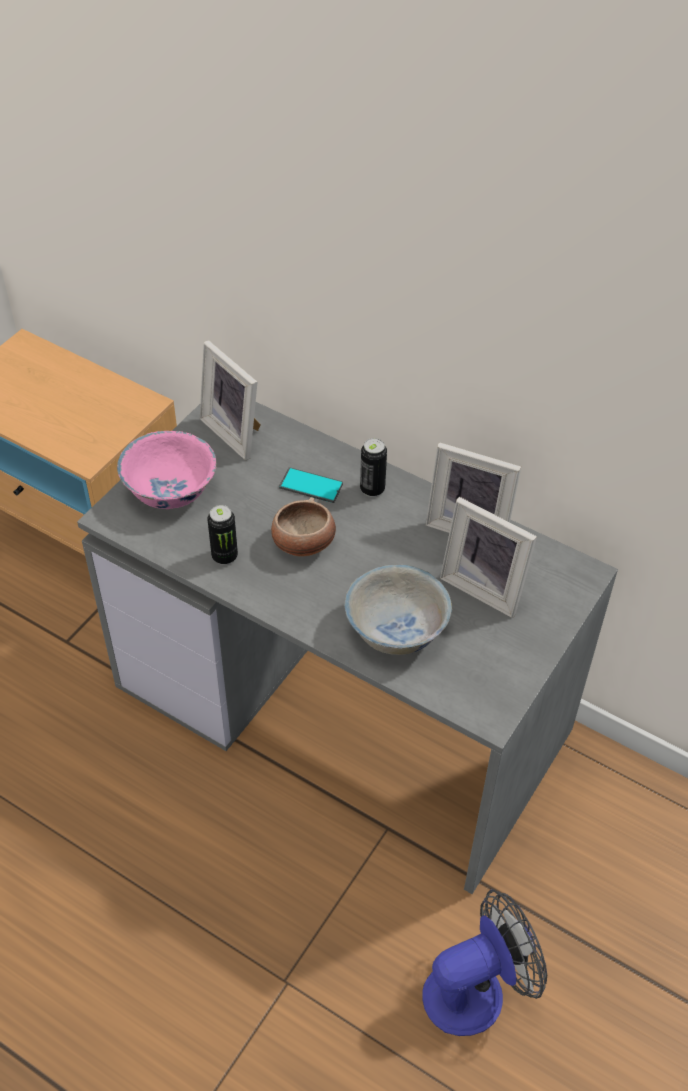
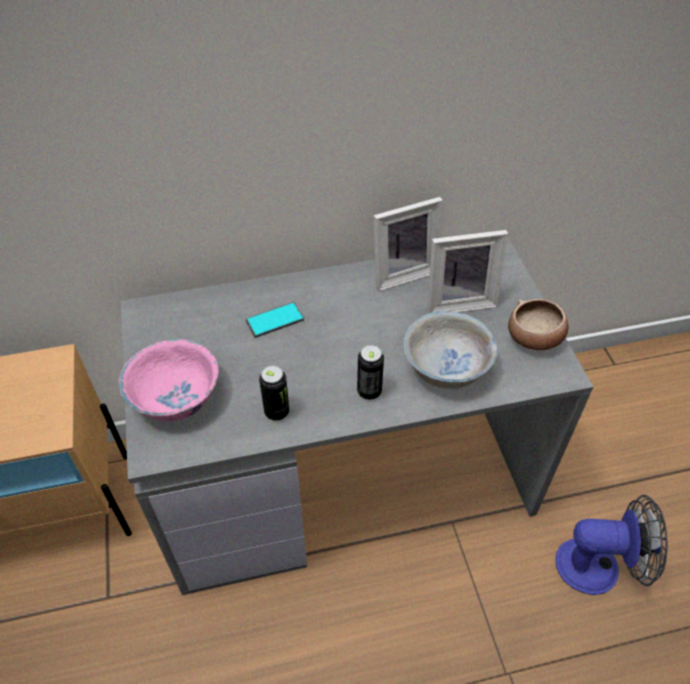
camera: 45 degrees left, 0 degrees up
(236, 432) = (175, 323): picture frame -> none
(303, 543) = (318, 361): bowl -> bowl (534, 338)
(372, 489) = (317, 293): can -> can (369, 391)
(476, 990) = (599, 566): fan -> fan turned 75 degrees clockwise

